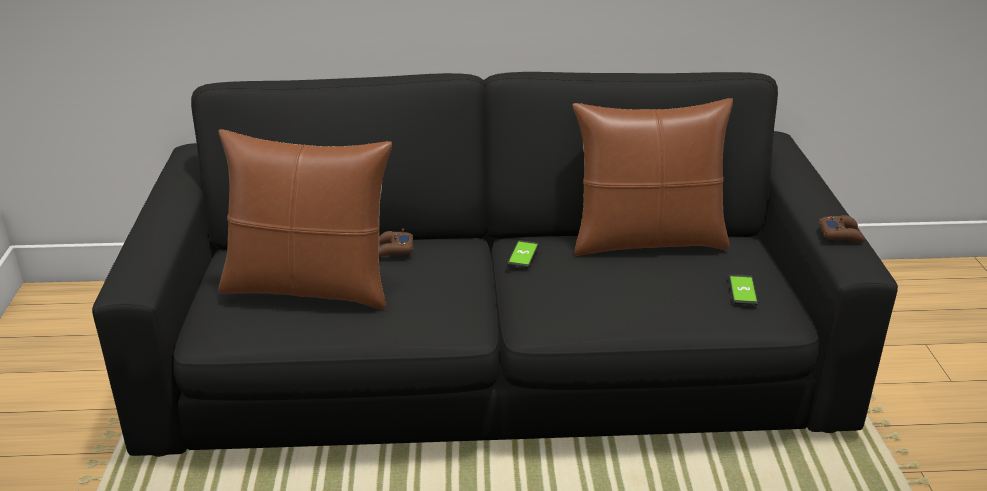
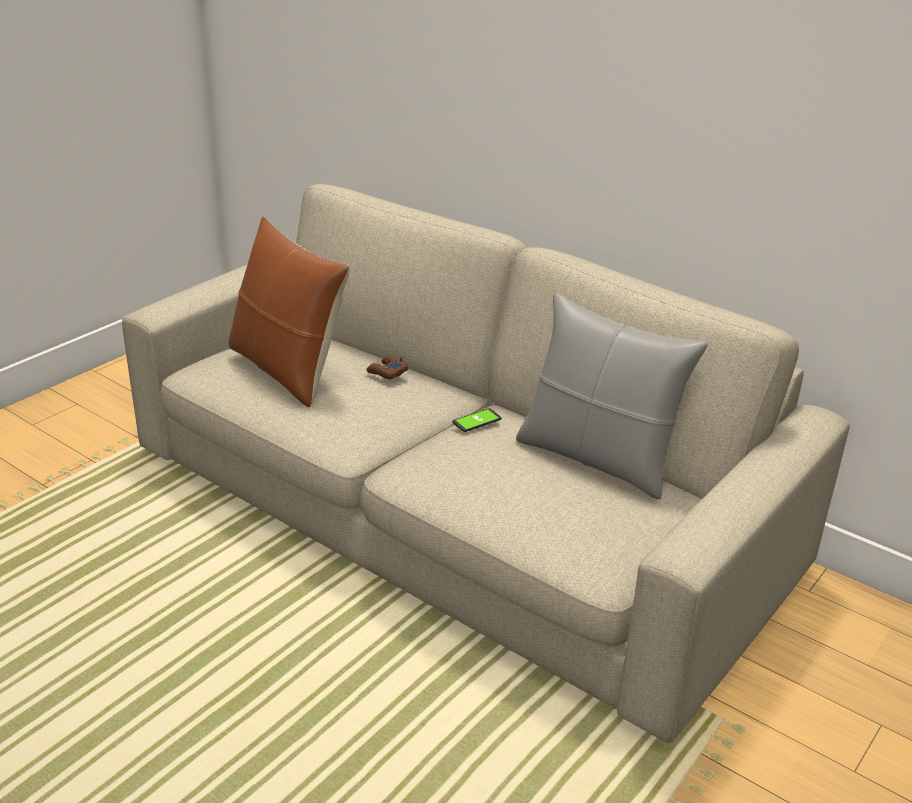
camera: 40 degrees right, 0 degrees up
(493, 356) = (453, 510): black sofa -> beige sofa
(647, 240) = (597, 459): brown pillow -> grey pillow
(742, 290) = (598, 534): phone -> none
(841, 234) = (714, 522): brown game controller -> none

